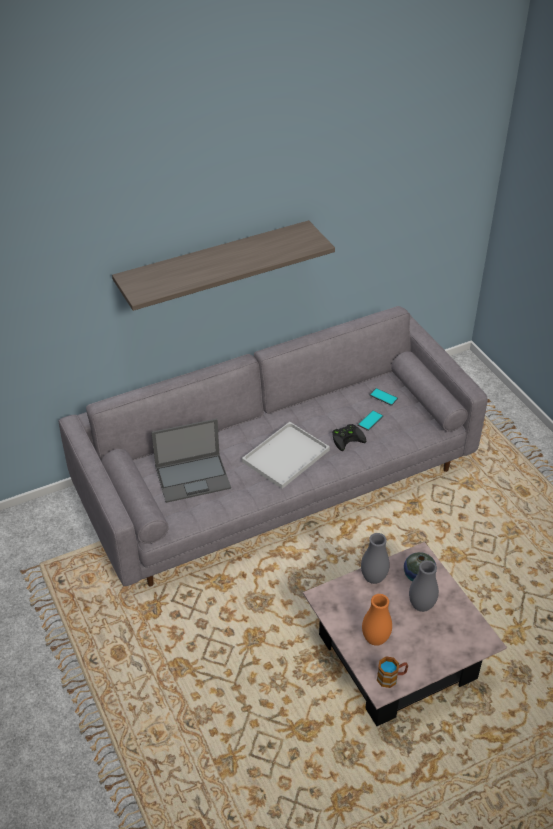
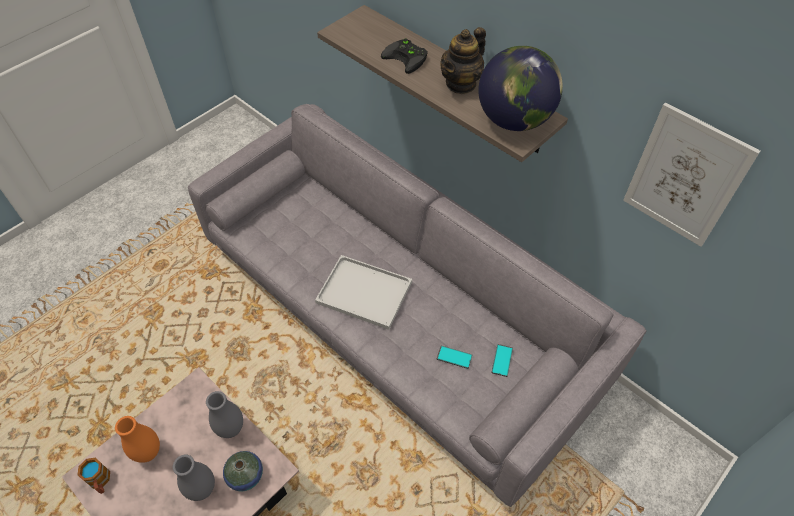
camera: 70 degrees right, 10 degrees up
(193, 477) = (306, 228): laptop -> none
(246, 252) = (461, 84): none -> teapot
(298, 240) = (514, 120): none -> globe
(348, 438) = (416, 342): black game controller -> black game controller (407, 58)
(387, 194) = (685, 177): none -> picture

